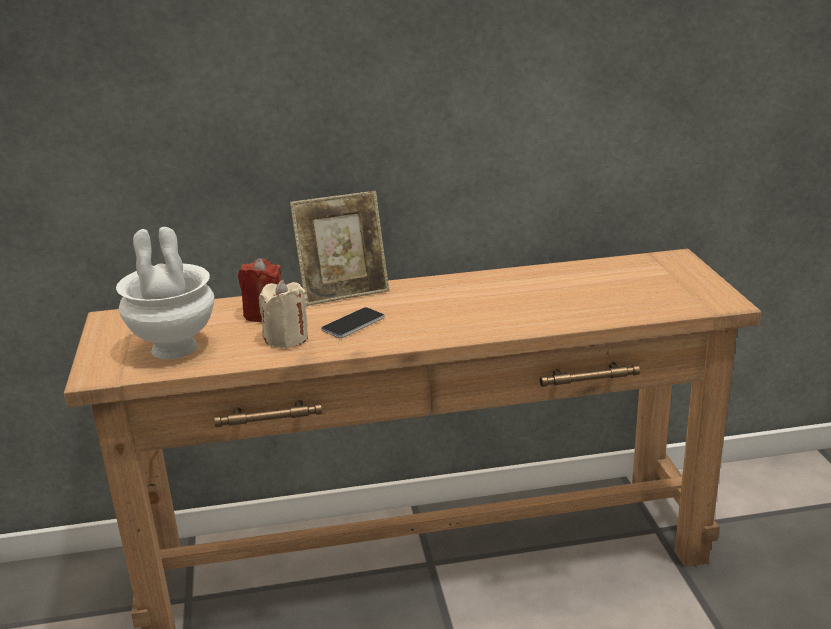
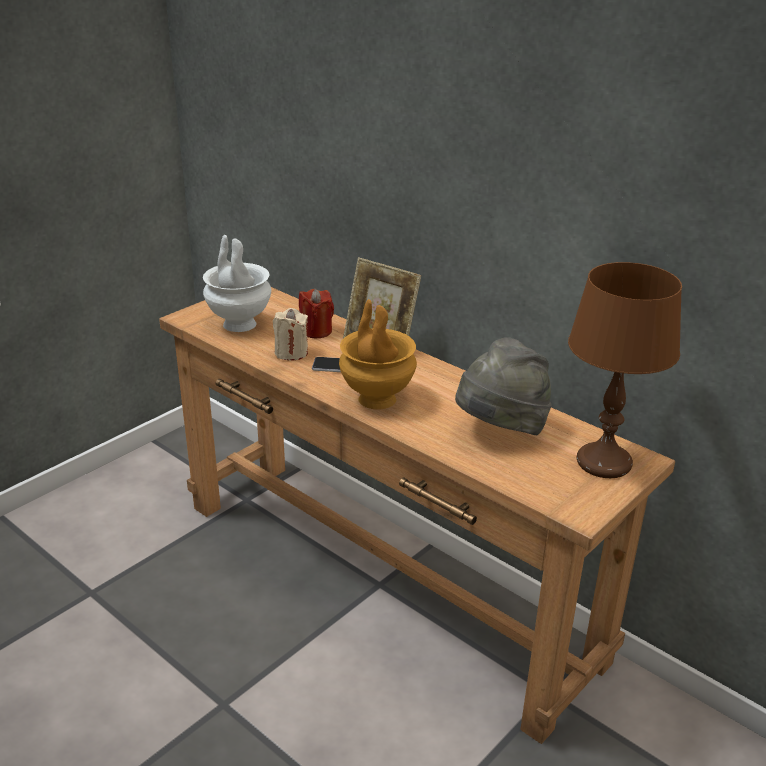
camera: 50 degrees right, 5 degrees up
(442, 325) = (376, 399): none -> brown vase
(568, 291) = (500, 430): none -> grey hat
(663, 271) = (603, 462): none -> brown table lamp

